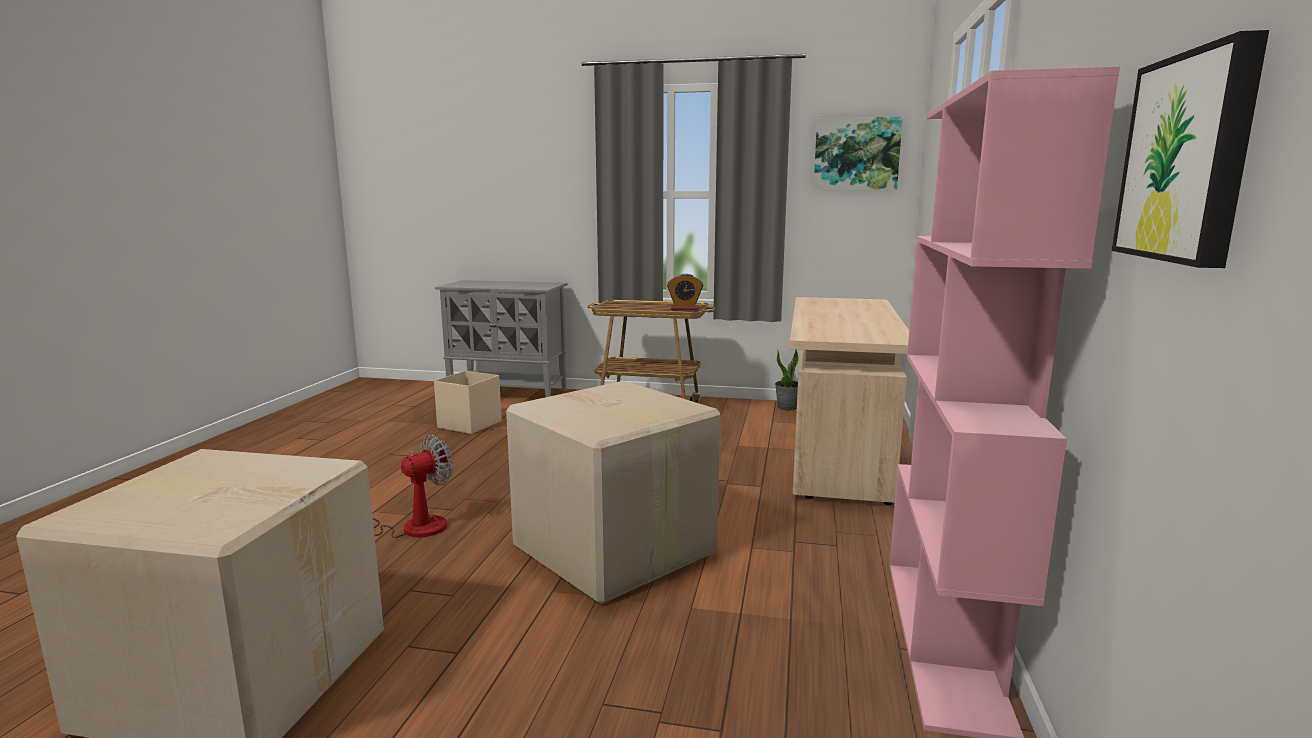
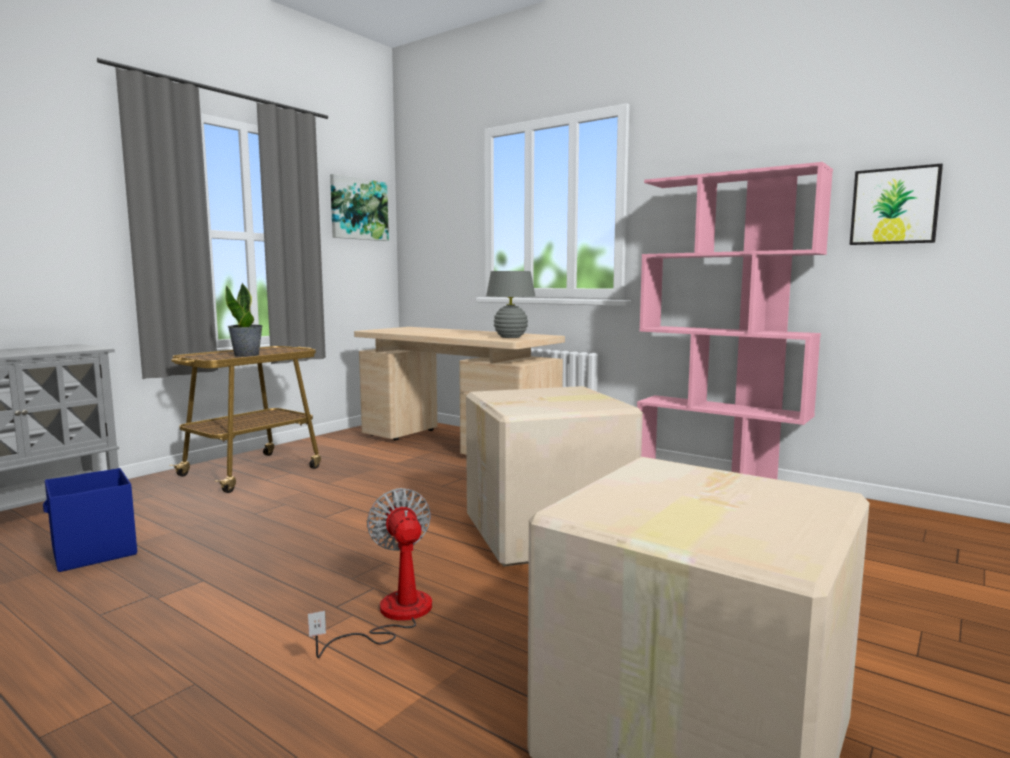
camera: 65 degrees left, 5 degrees down
(469, 425) = (93, 552): beige storage box -> blue storage box
(684, 309) = (294, 349): alarm clock -> none
(787, 407) = (343, 435): potted plant -> potted plant (247, 355)
(841, 333) = (510, 337): none -> grey table lamp

